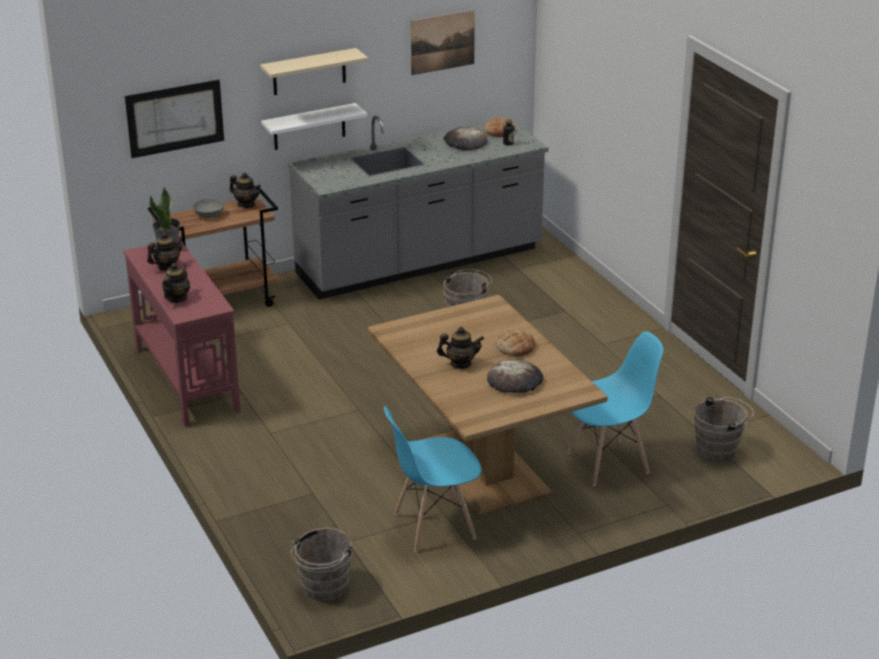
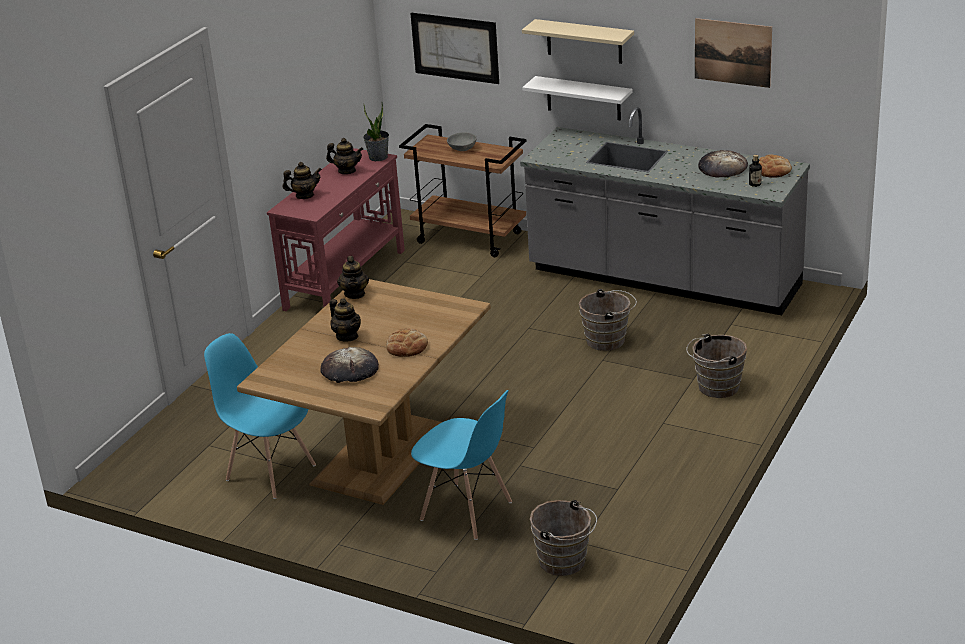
camera: 55 degrees right, 0 degrees up
(246, 204) = (501, 152): teapot -> teapot (355, 294)
(323, 589) = (138, 464): brown bucket -> brown bucket (715, 387)

